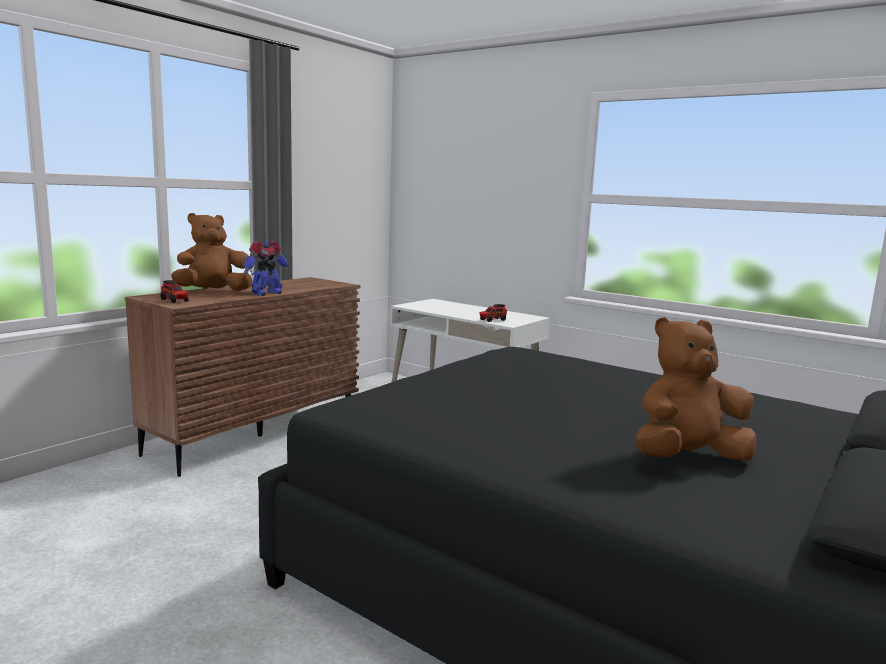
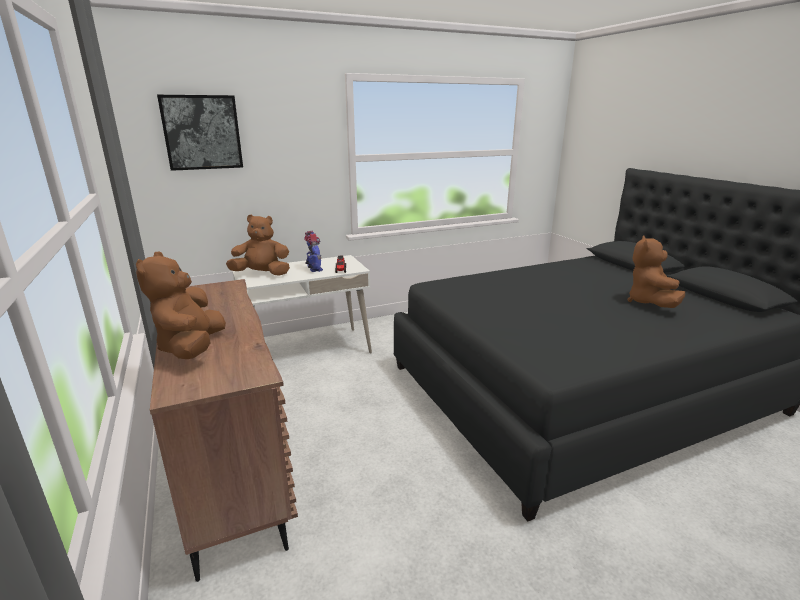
camera: 60 degrees left, 10 degrees up
(175, 300) = (229, 376): toy truck -> none
(265, 293) = (241, 323): toy robot -> toy robot (314, 269)
(435, 305) = (262, 274): none -> brown plush toy
(446, 161) = (202, 132): none -> picture

